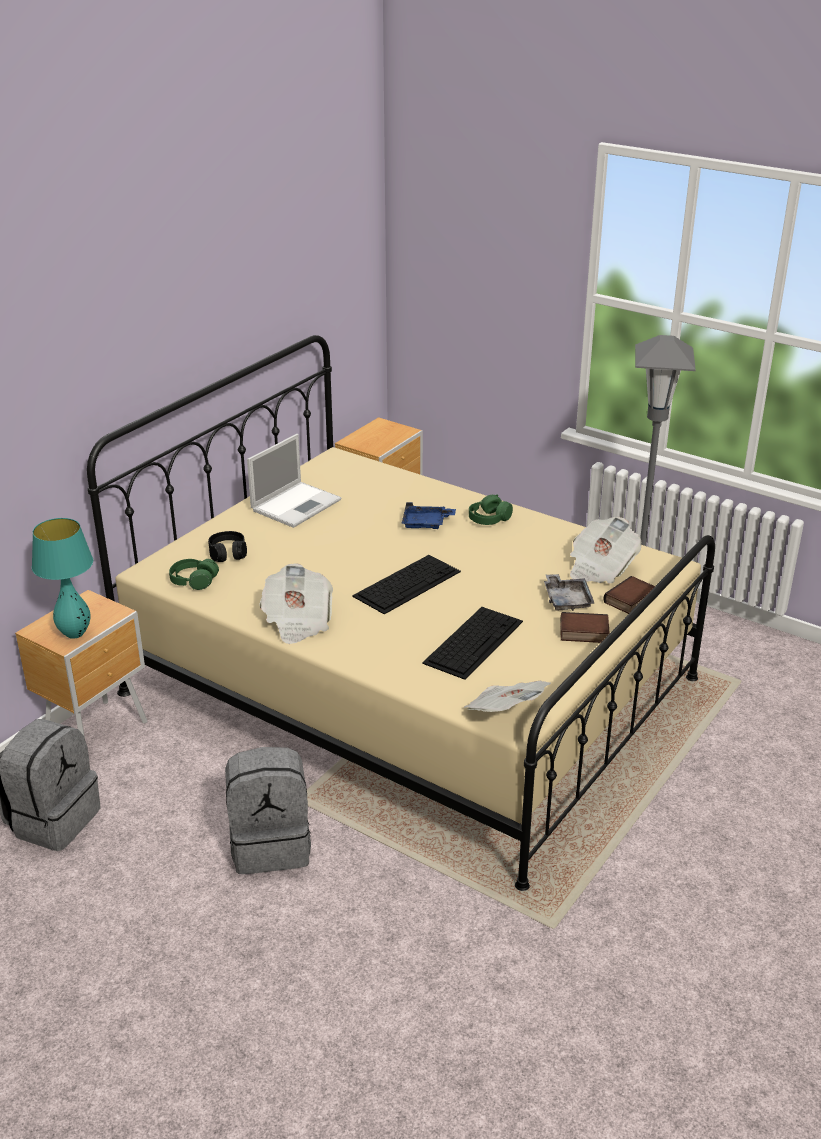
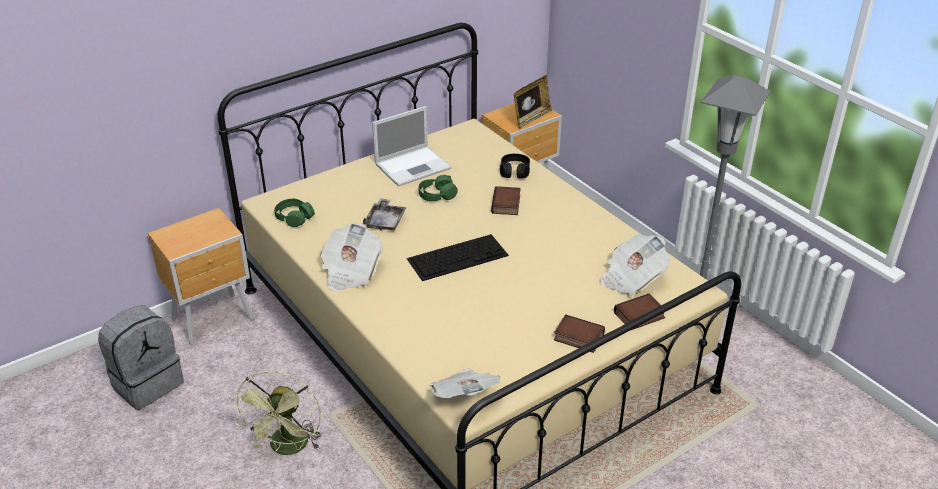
camera: 20 degrees right, 5 degrees up
(75, 634) = (187, 243): turquoise table lamp -> none
(228, 553) = (334, 199): black headphones -> black headphones (514, 172)
(271, 845) = (288, 448): grey backpack -> green fan
(392, 438) = (531, 118): none -> picture frame
(426, 523) = (507, 204): blue tray -> book
(473, 641) = (479, 323): keyboard -> none
(489, 519) = (563, 211): green headphones -> green headphones (437, 195)
(567, 599) = (583, 302): grey tray -> grey tray (385, 221)

